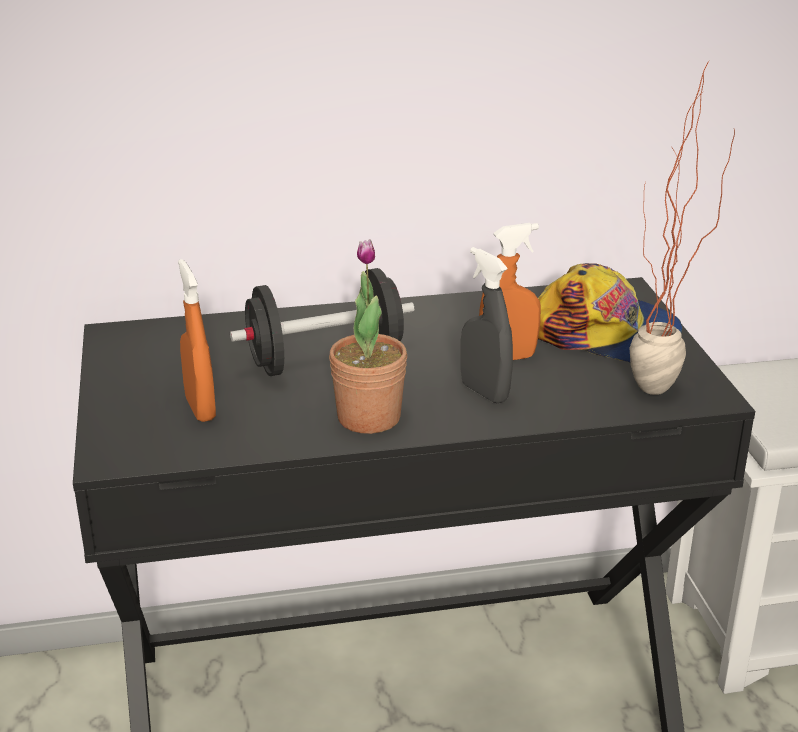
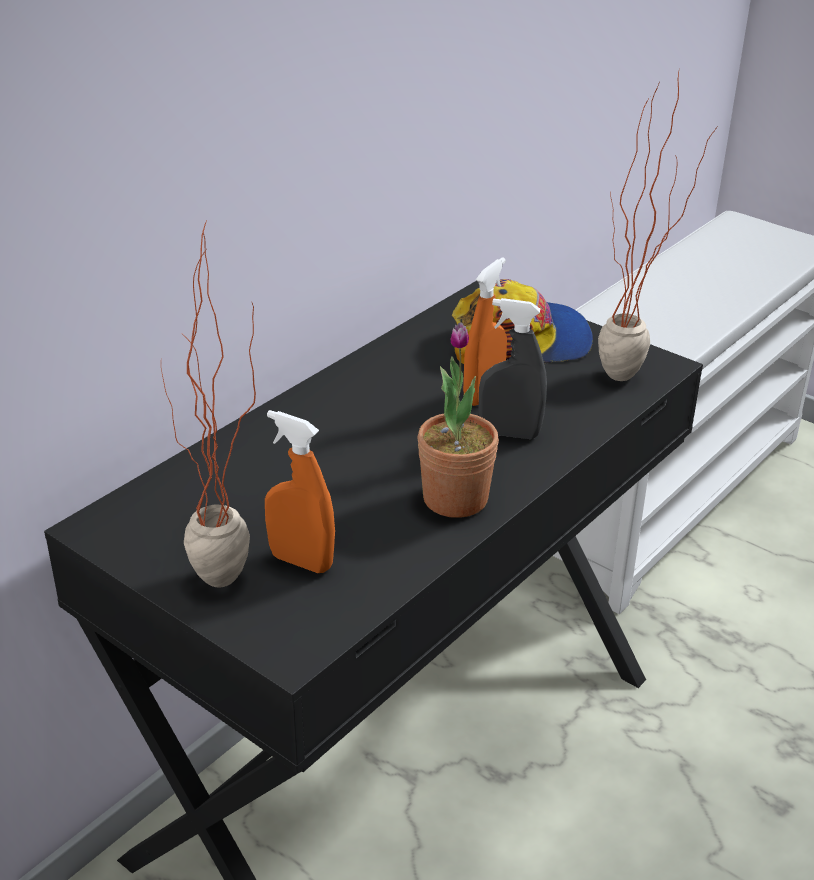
camera: 40 degrees left, 5 degrees up
(129, 405) = (228, 591): none -> potted plant
(325, 360) = (341, 462): black dumbbell -> none

